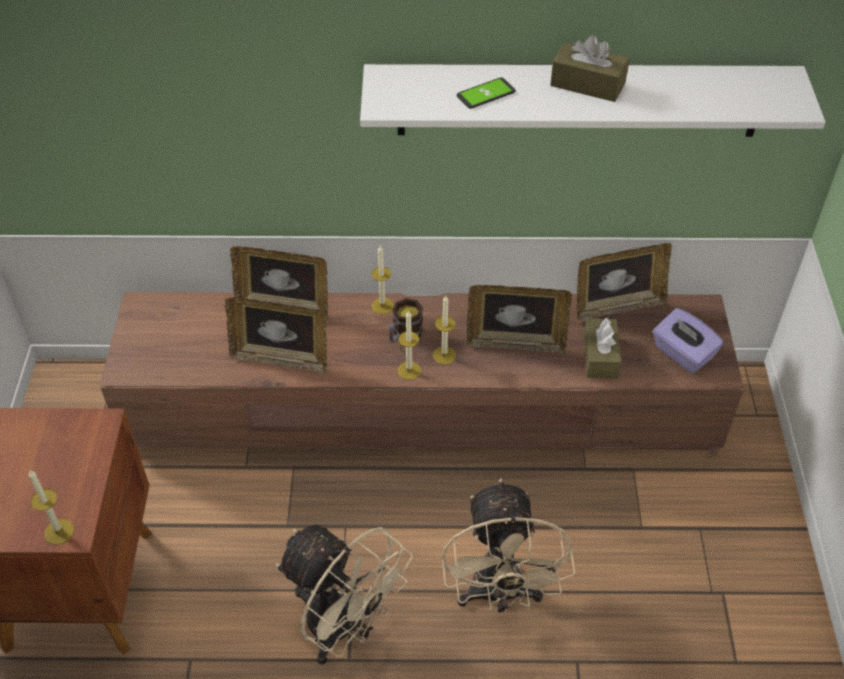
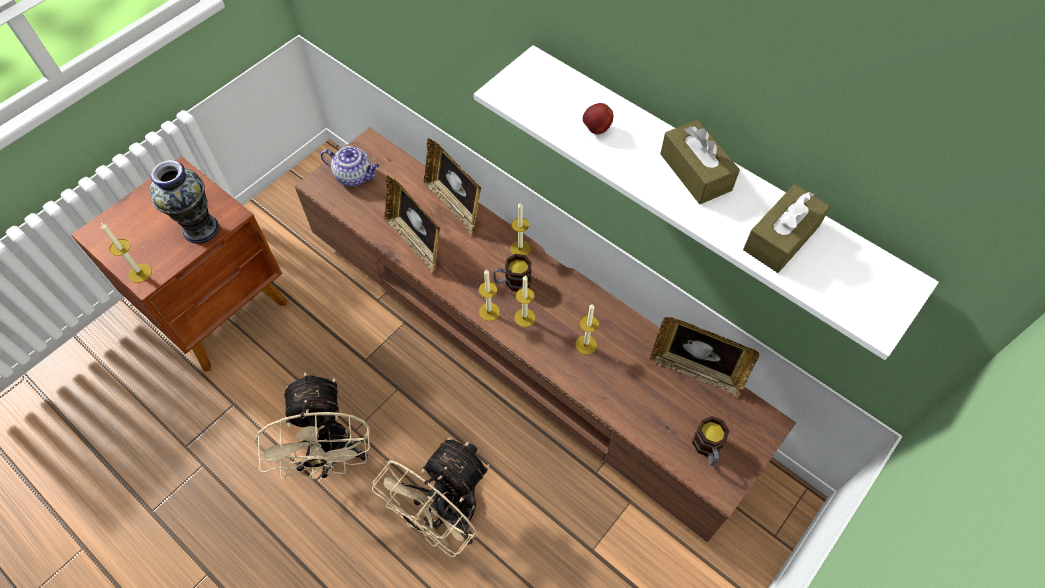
camera: 40 degrees right, 10 degrees up
(82, 453) = (201, 228): none -> vase
(157, 341) = (355, 176): none -> teapot
(486, 94) = (596, 129): phone -> apple
(515, 342) = (586, 344): picture frame -> candle
(600, 356) = (639, 402): brown tissue box -> brown tissue box (781, 238)
(682, 354) = (707, 449): purple tissue box -> mug

